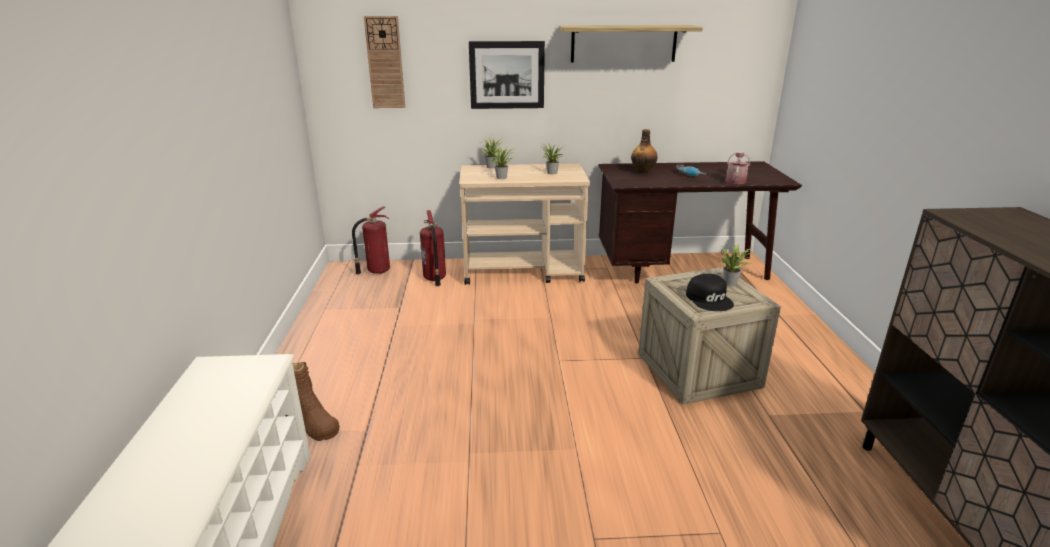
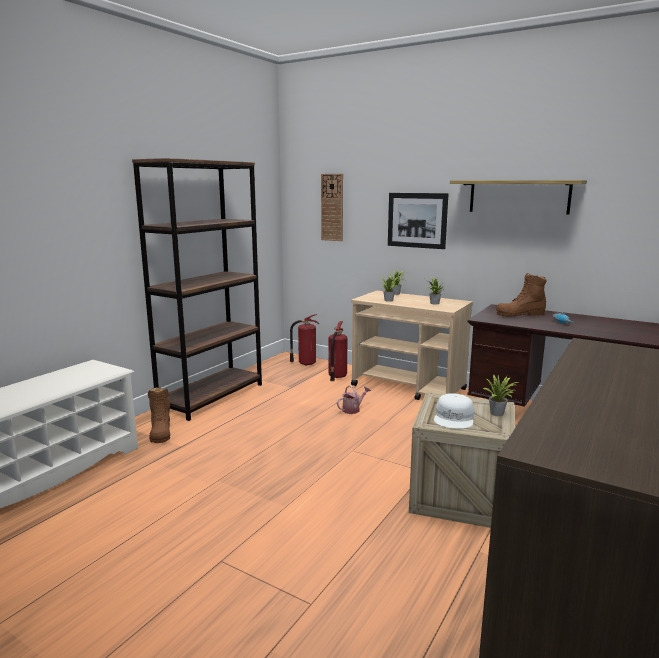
camera: 35 degrees right, 10 degrees down
(315, 350) = (212, 396): none -> brown bookcase
(643, 171) = (520, 314): bottle -> brown boot
(709, 299) = (454, 418): black cap -> white cap
(735, 180) = (604, 333): watering can -> watering can (353, 409)

